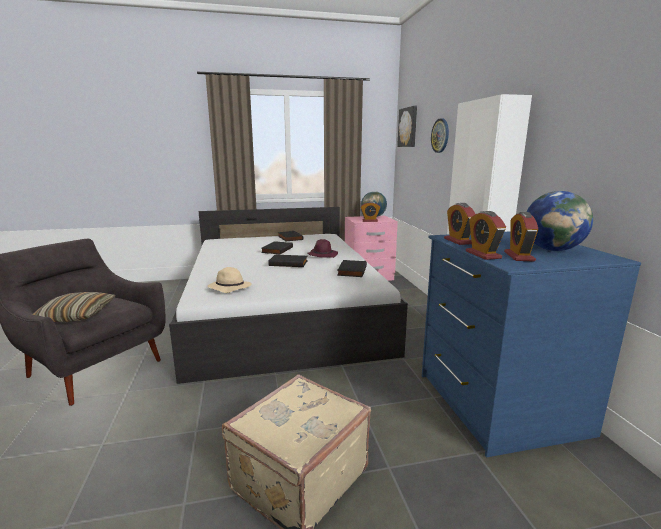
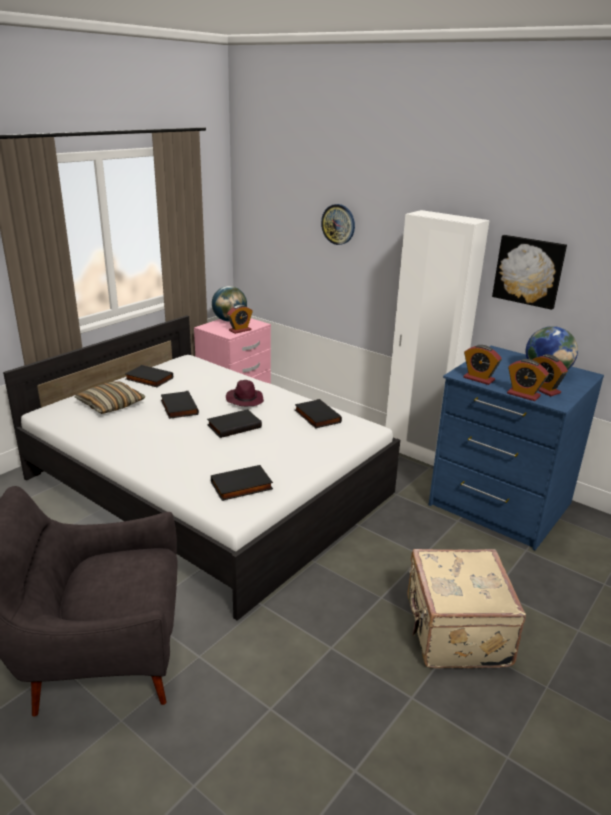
camera: 40 degrees left, 10 degrees up
(76, 315) = (123, 597): pillow -> pillow (111, 405)
(229, 288) = (241, 486): beige hat -> black book
(408, 127) = (265, 197): picture -> picture (529, 271)

